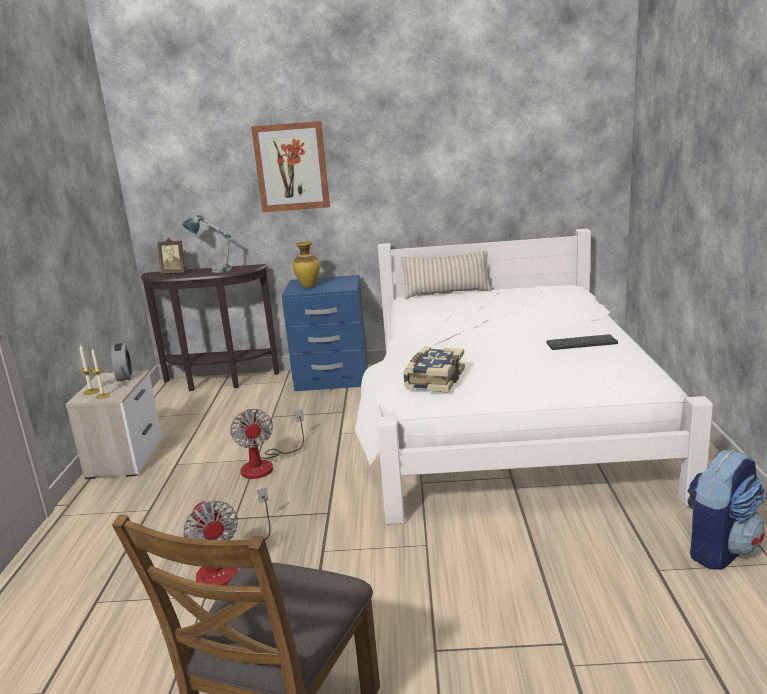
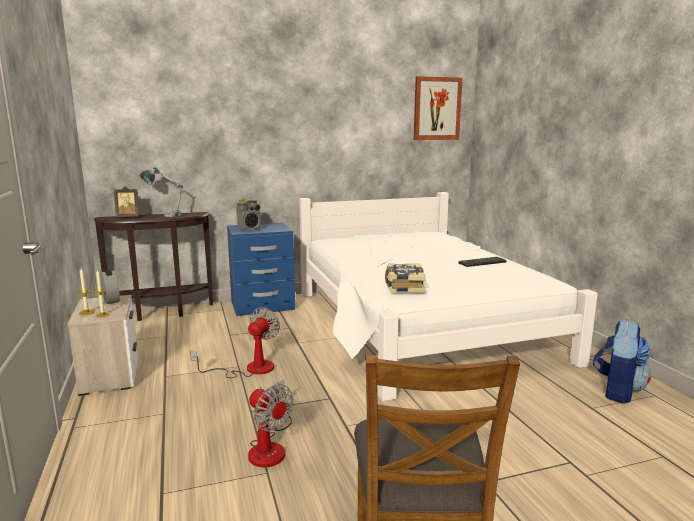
camera: 20 degrees left, 5 degrees down
(265, 464) = (249, 369): fan -> fan turned 120 degrees counterclockwise
(291, 167) = (233, 134): picture -> picture (437, 109)
(309, 286) = (249, 229): vase -> radio
(447, 293) = (351, 236): beige pillow -> none

